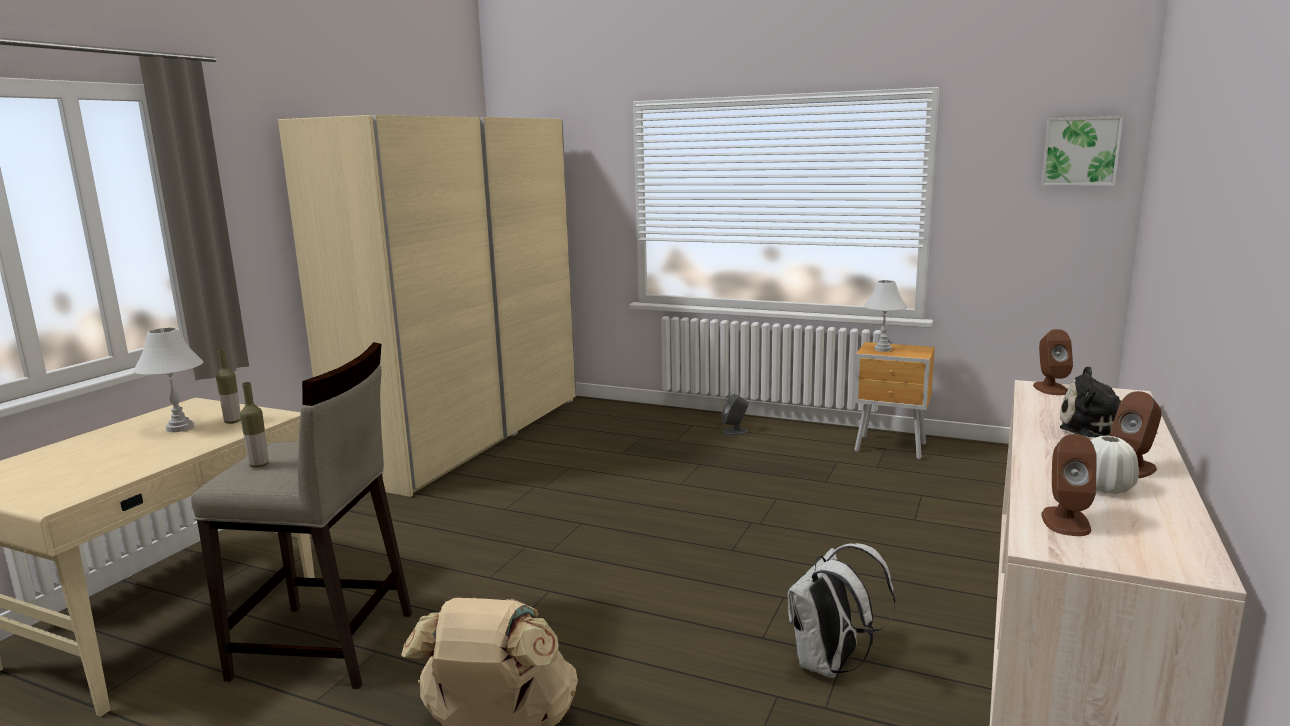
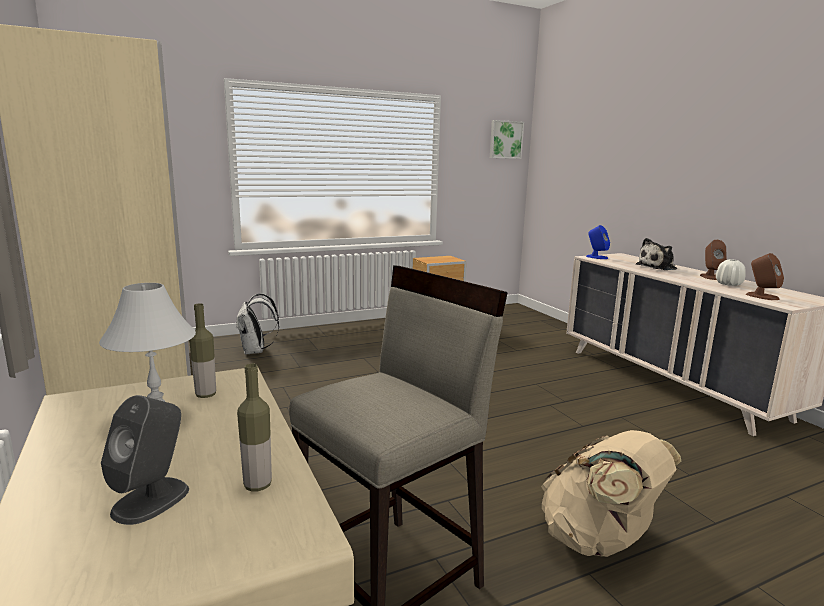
camera: 50 degrees left, 0 degrees up
(259, 465) = (378, 410): bottle -> bottle (257, 485)
(735, 432) = (342, 335): grey speaker -> grey speaker (152, 500)
(830, 665) = (626, 423): white backpack -> white backpack (256, 351)
(883, 349) = (433, 260): white table lamp -> none
(1050, 388) = (596, 257): brown speaker -> blue speaker

